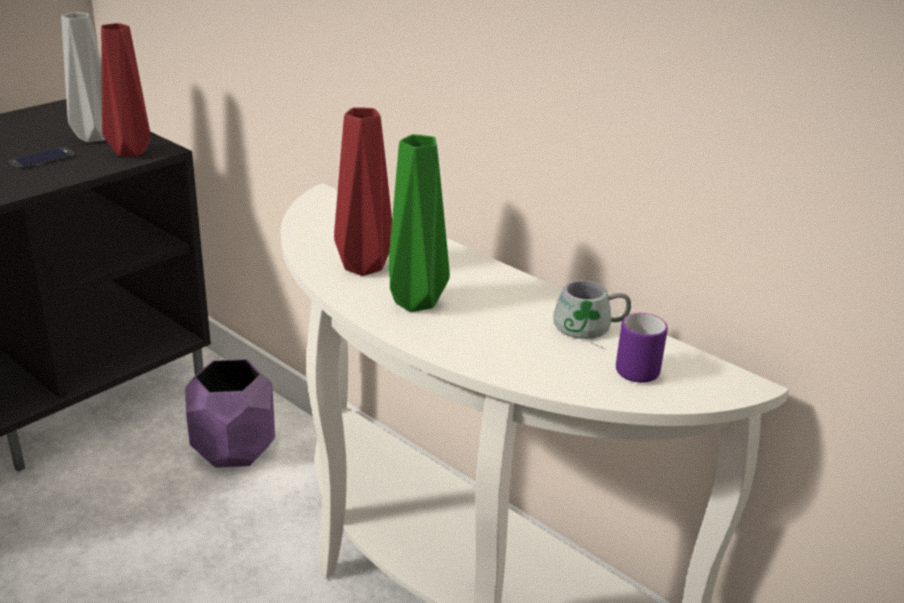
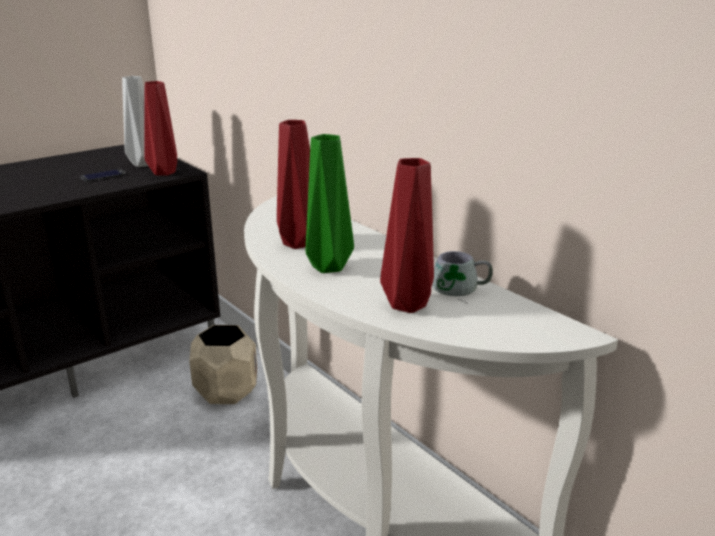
camera: 10 degrees right, 5 degrees down
(234, 448) = (227, 391): purple planter -> beige planter
(531, 353) = (407, 304): none -> red vase
(640, 368) = (493, 318): purple mug -> none

